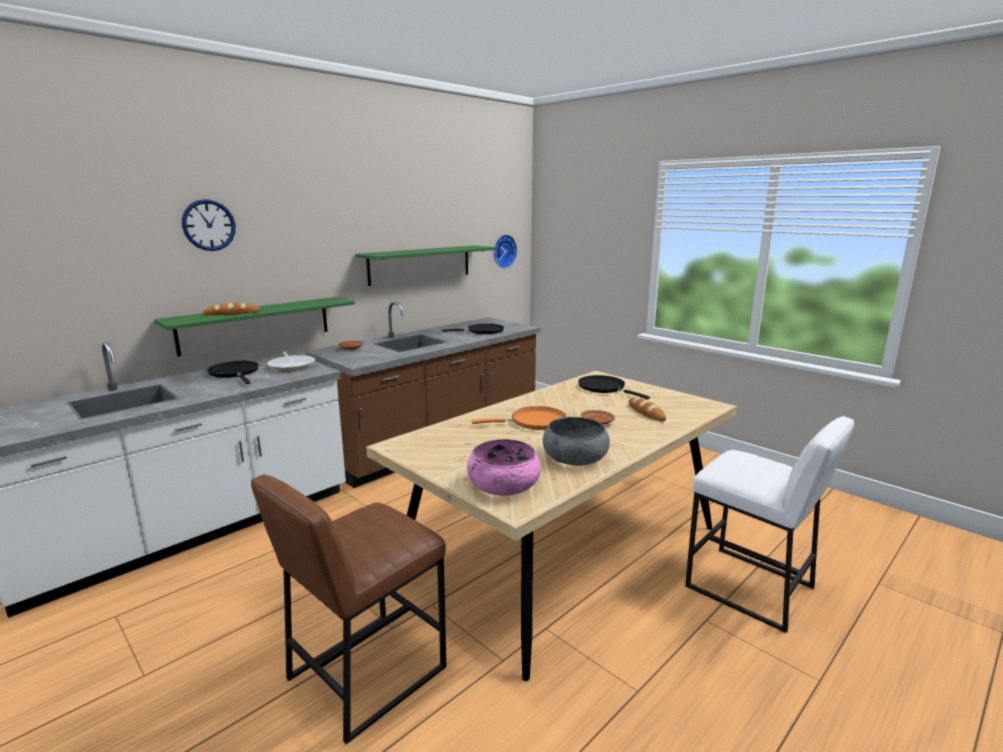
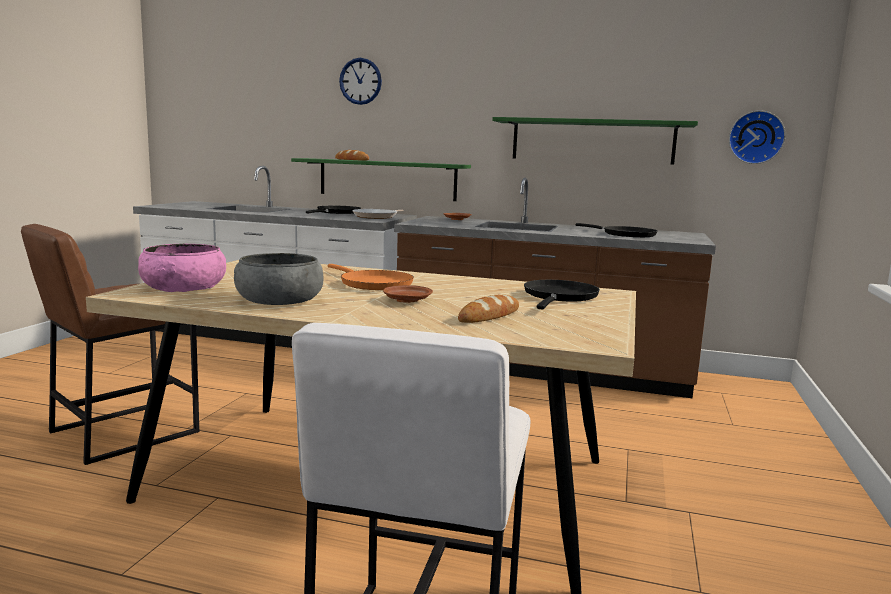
camera: 60 degrees right, 5 degrees down
(365, 674) = (122, 432): brown chair -> brown chair turned 60 degrees counterclockwise

